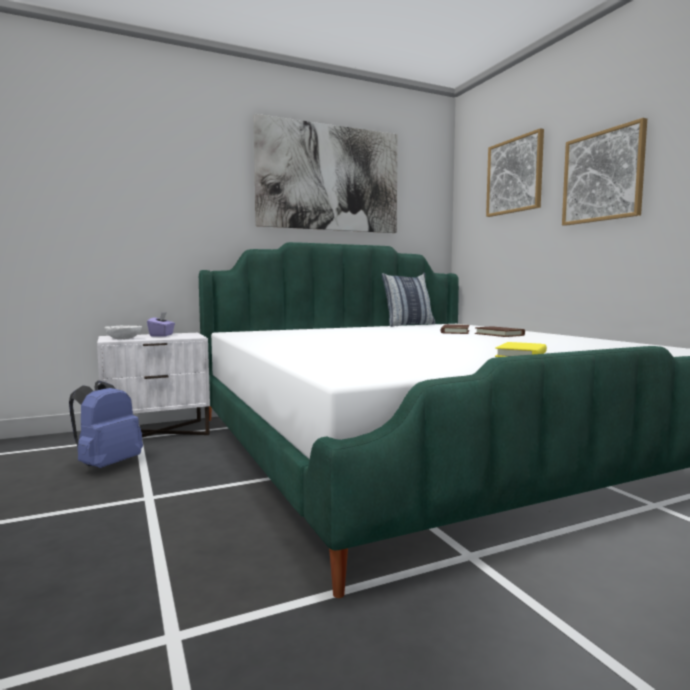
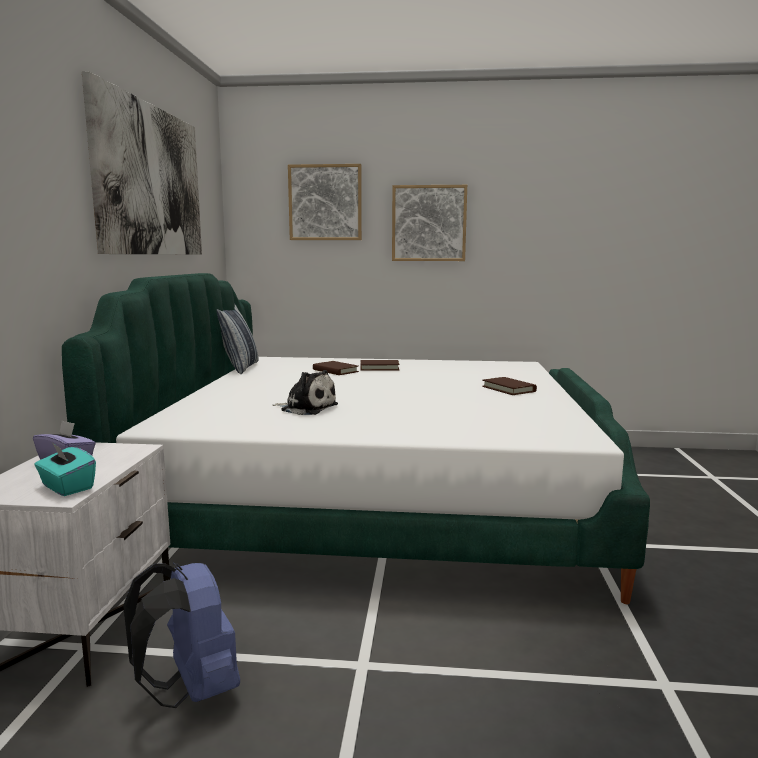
camera: 60 degrees left, 5 degrees up
(124, 339) = (67, 487): white bowl -> turquoise tissue box
(321, 338) = (307, 408): none -> plush toy
(521, 354) = (508, 389): yellow book -> brown book

